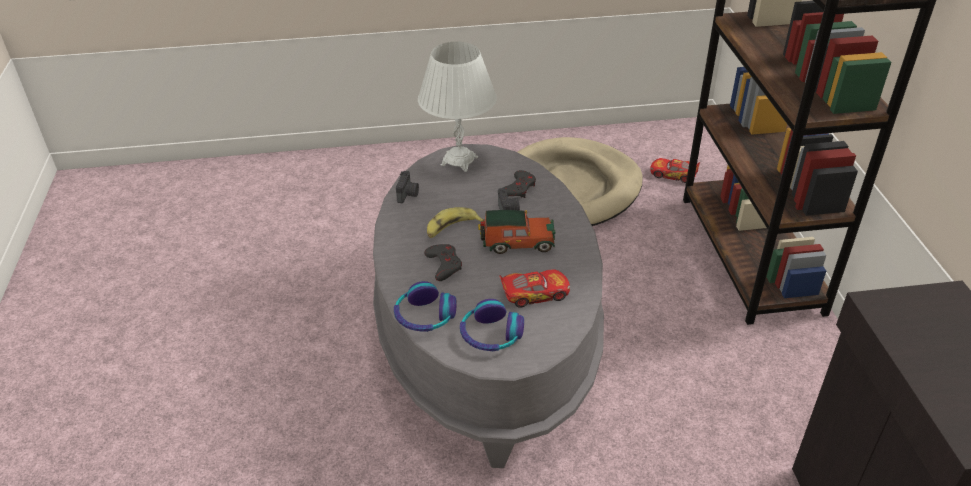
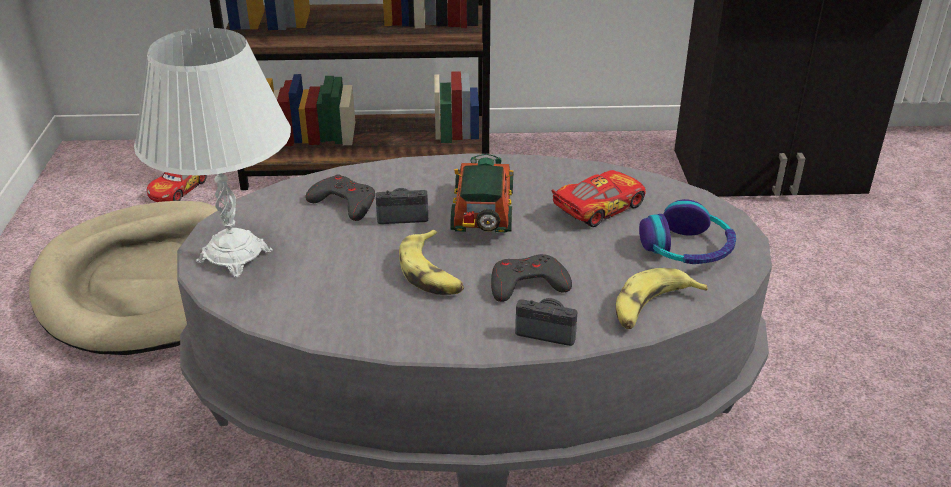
camera: 85 degrees left, 5 degrees down
(408, 194) = (315, 319): camera -> camera (547, 331)
(424, 316) = (652, 308): headphones -> banana
(535, 293) = (599, 207): toy car -> toy car turned 60 degrees clockwise

